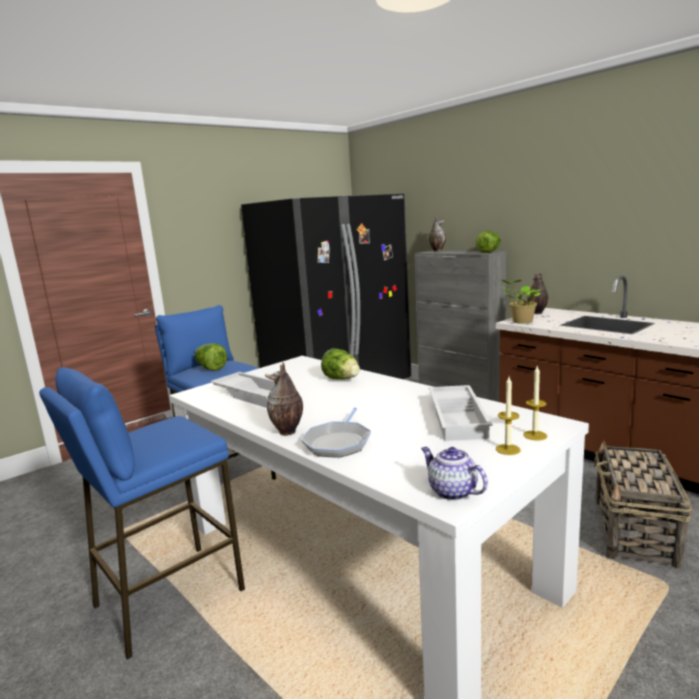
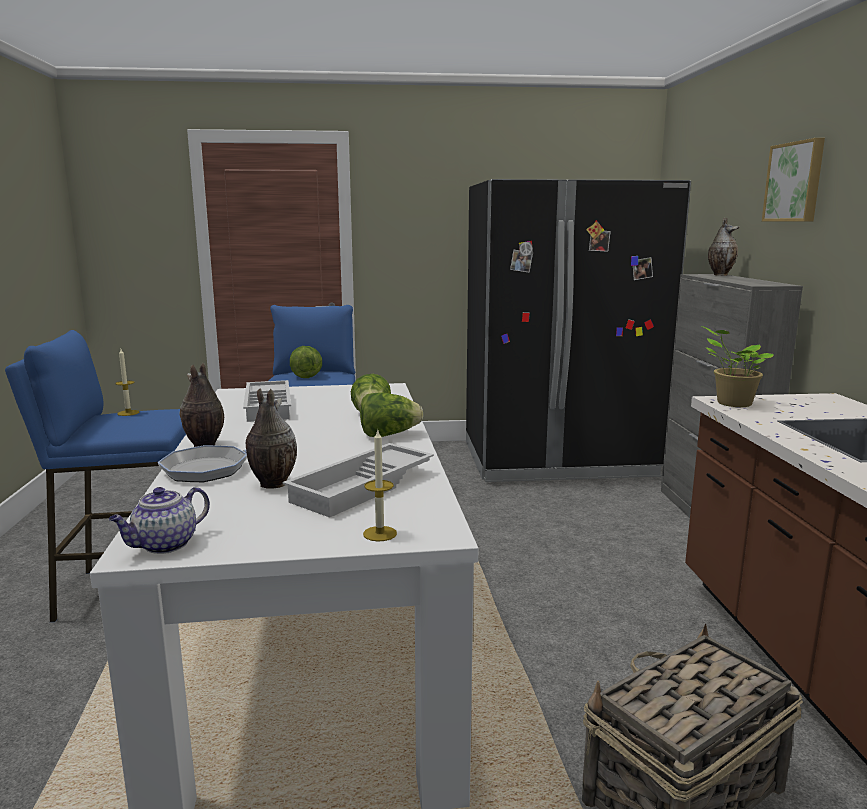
camera: 35 degrees right, 0 degrees up
(451, 491) = (164, 545): teapot -> teapot turned 135 degrees counterclockwise
(485, 192) = (795, 182): none -> picture
(489, 252) = (772, 283): lettuce -> lettuce (389, 435)
(508, 449) = (314, 534): candle -> candle (128, 413)
(536, 313) = (795, 398): vase -> vase (271, 484)

